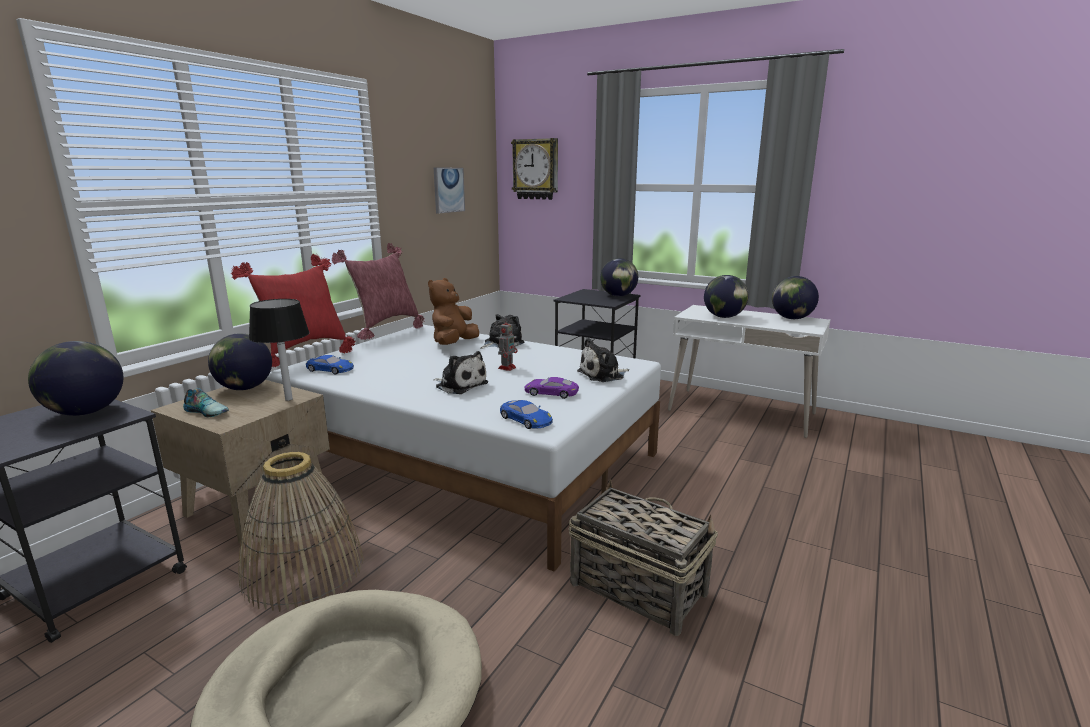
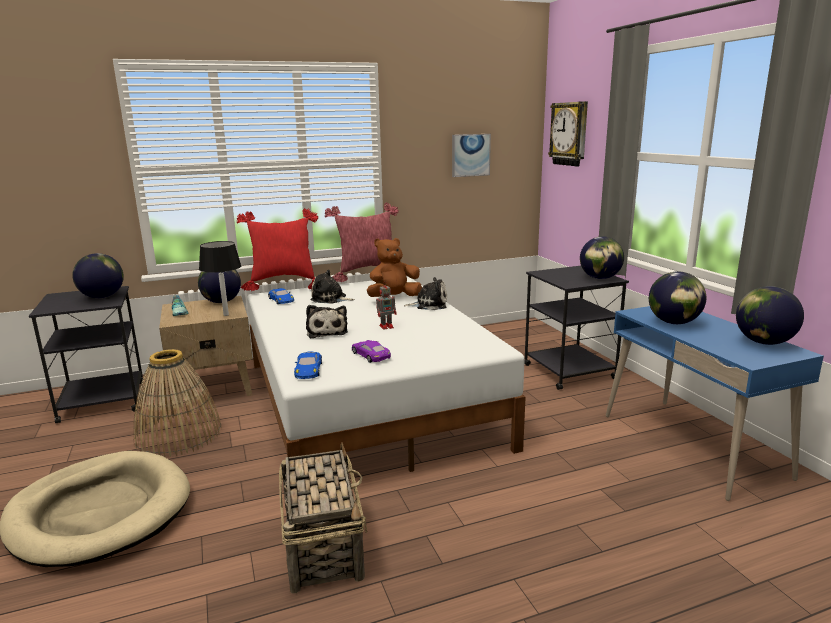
camera: 40 degrees right, 0 degrees up
(603, 375) = (443, 352): plush toy -> plush toy (330, 299)
(741, 412) = (692, 445): white desk -> blue desk

